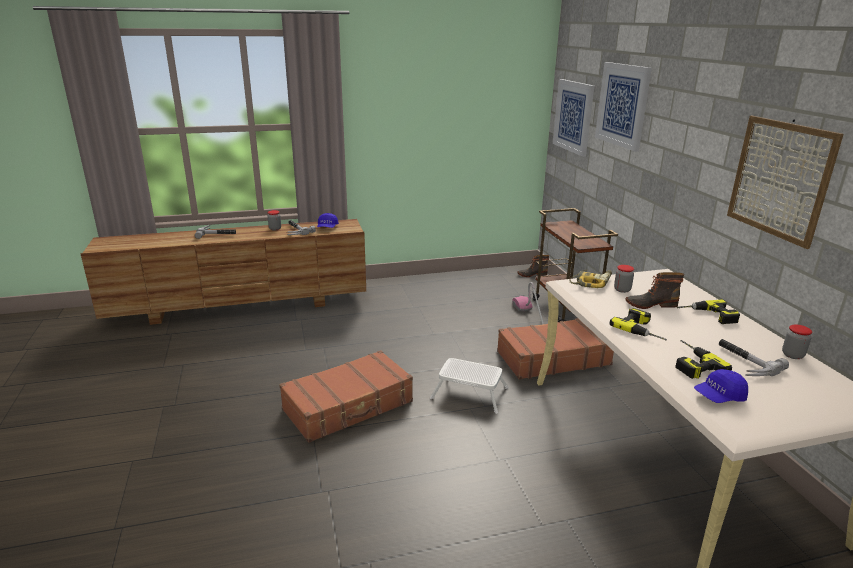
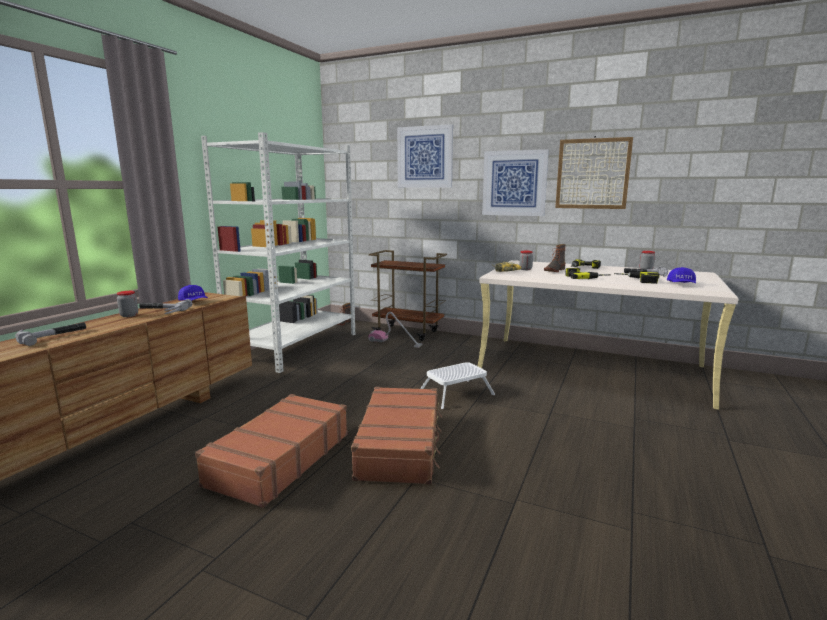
camera: 50 degrees left, 10 degrees down
(447, 285) = (295, 347): none -> white bookcase
(552, 358) = (455, 356): brown suitcase -> brown suitcase (279, 459)
(573, 116) = (361, 178): picture -> picture (514, 183)

